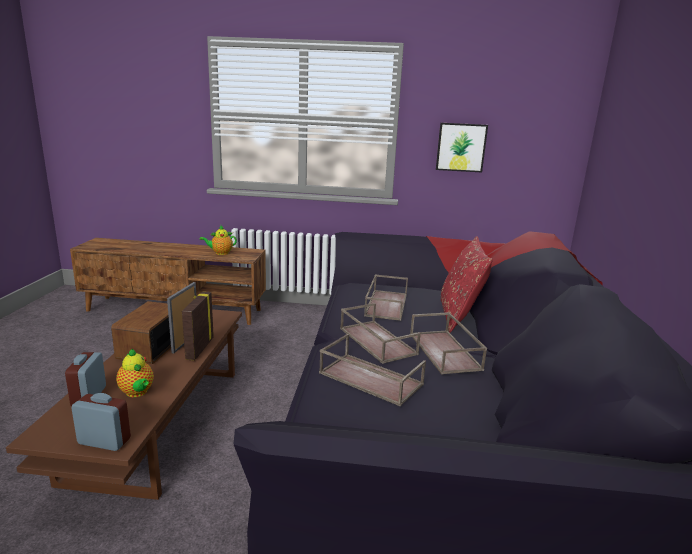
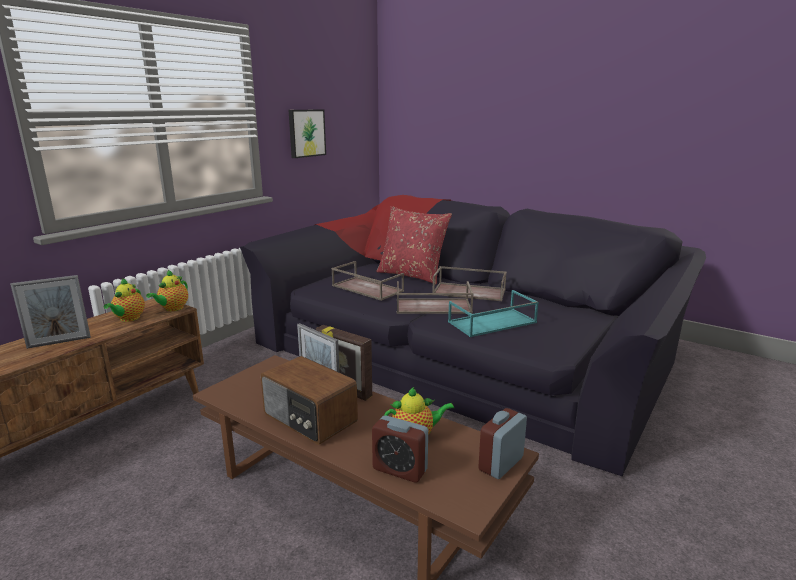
camera: 60 degrees left, 0 degrees up
(176, 250) = (59, 342): none -> picture frame
(246, 257) = (172, 309): none -> teapot
(369, 379) = (492, 323): brown tray -> turquoise tray

